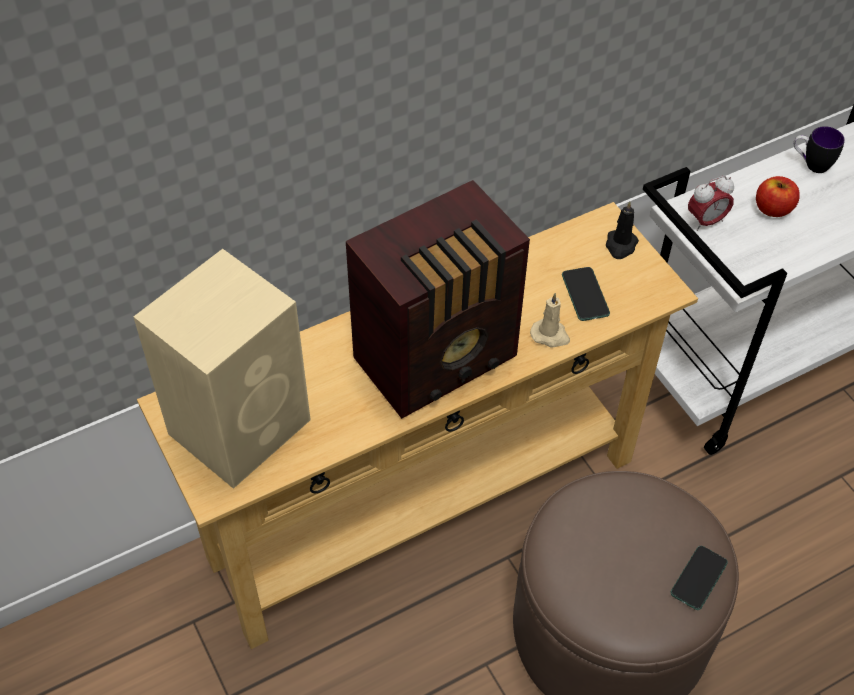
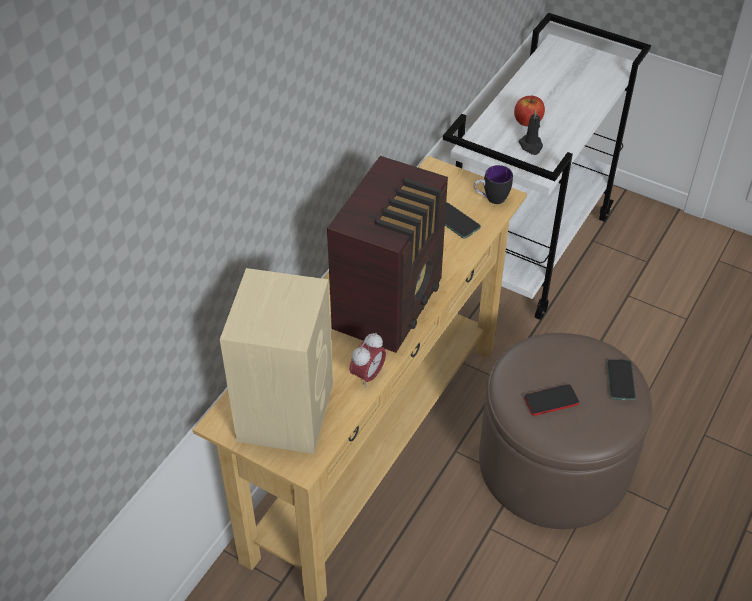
camera: 30 degrees left, 5 degrees down
(550, 335) = (452, 256): beige candle -> none
(596, 559) = (551, 400): none -> phone
(620, 245) = (454, 181): black candle -> black candle (531, 146)
(705, 221) = (492, 145): alarm clock -> alarm clock (368, 375)
(810, 164) = (530, 85): mug -> mug (491, 199)

